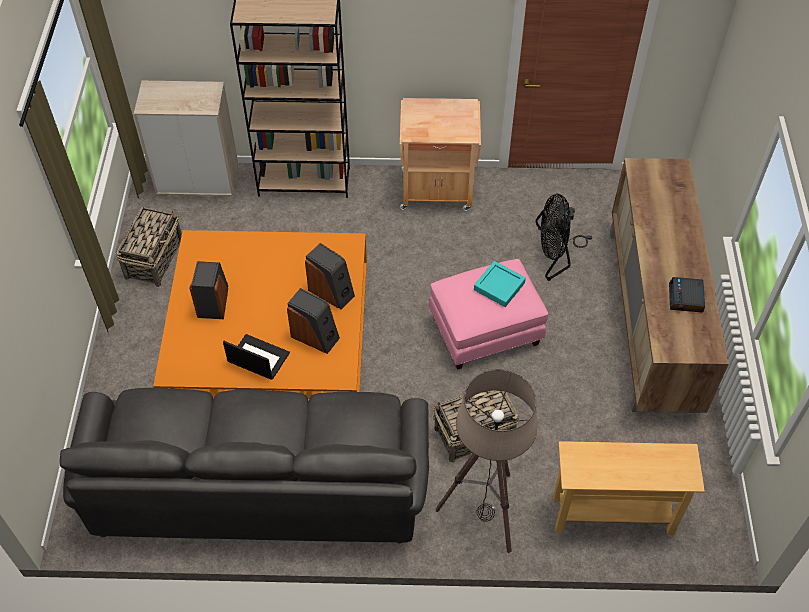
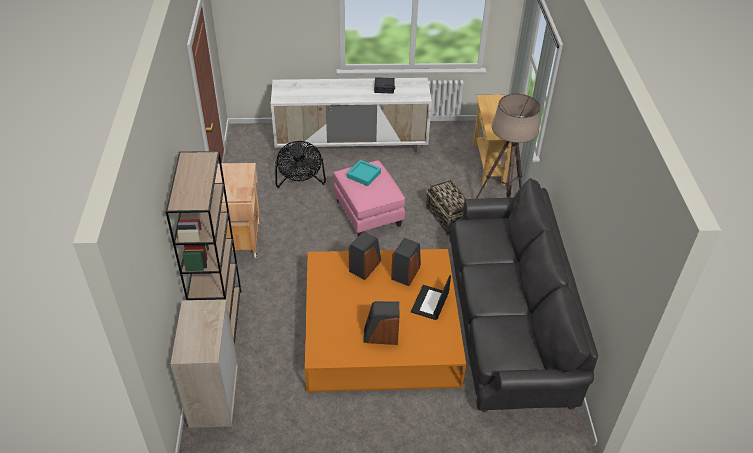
camera: 95 degrees left, 10 degrees down
(155, 258) = (306, 419): basket -> none
(652, 318) = (351, 143): brown tv stand -> white tv stand

